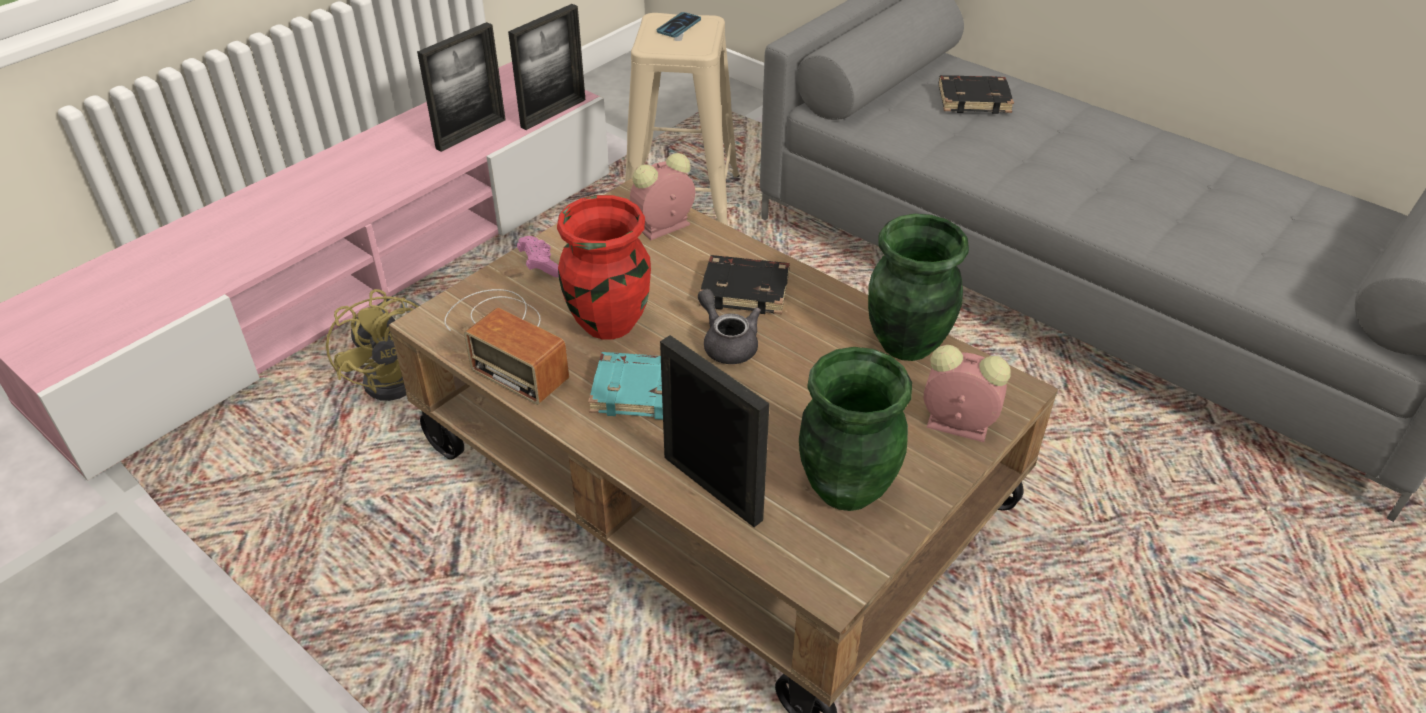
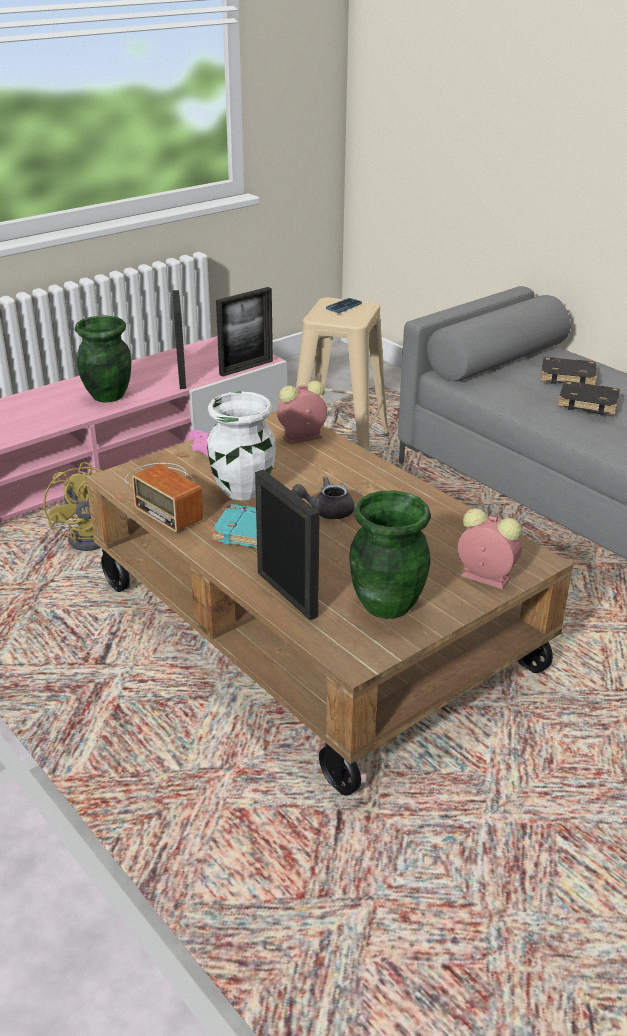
camera: 10 degrees right, 10 degrees down
(471, 134) = (181, 375): picture frame -> picture frame turned 60 degrees counterclockwise
(607, 323) = (241, 490): red vase -> white vase
(727, 343) = (326, 511): grey teapot -> grey teapot turned 75 degrees counterclockwise
(746, 289) = (351, 480): black book -> black book (589, 402)
(906, 344) = (463, 524): green vase -> green vase (107, 396)

